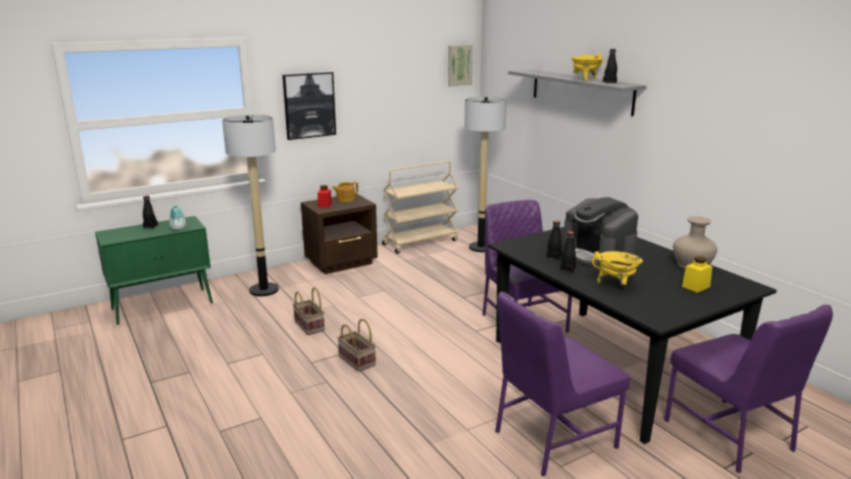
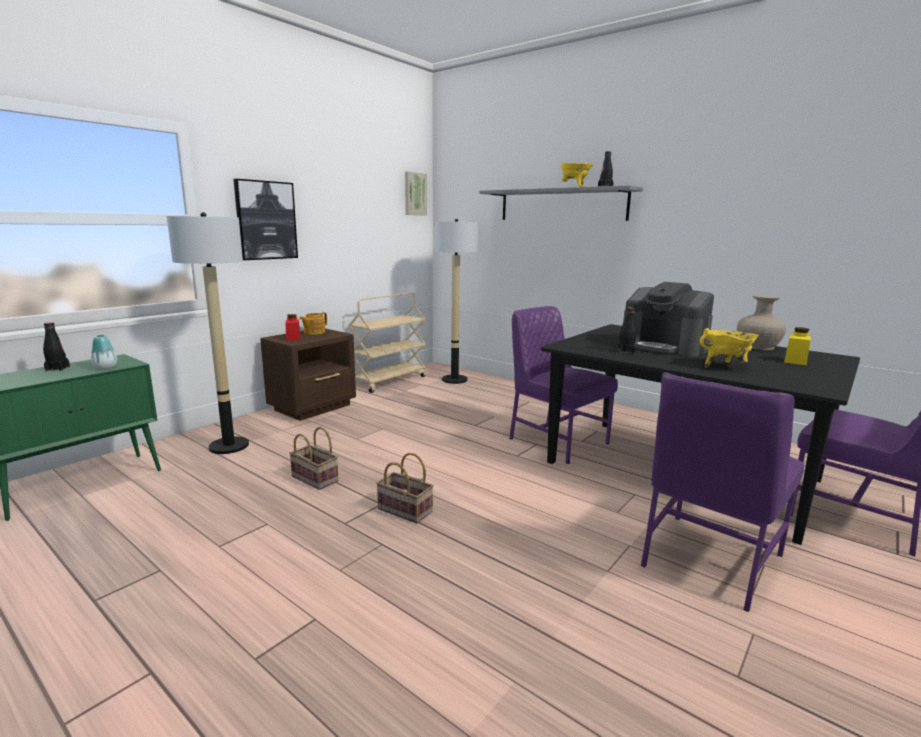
camera: 20 degrees left, 5 degrees down
(567, 270) = (657, 359): black bottle -> none

